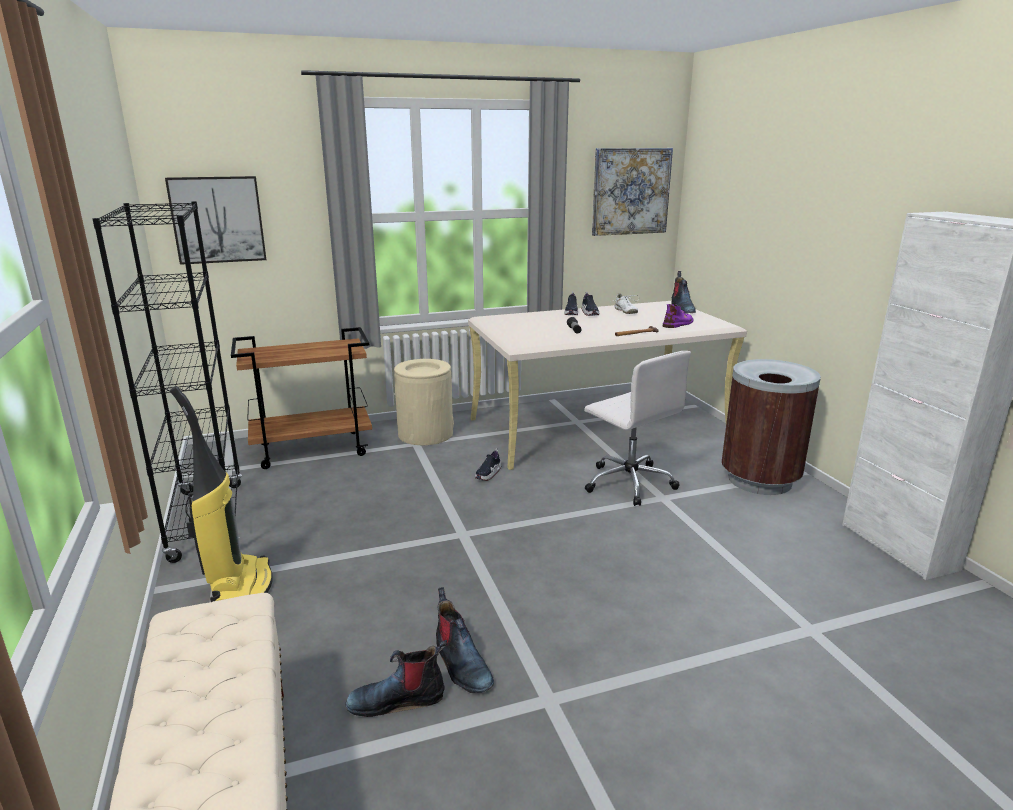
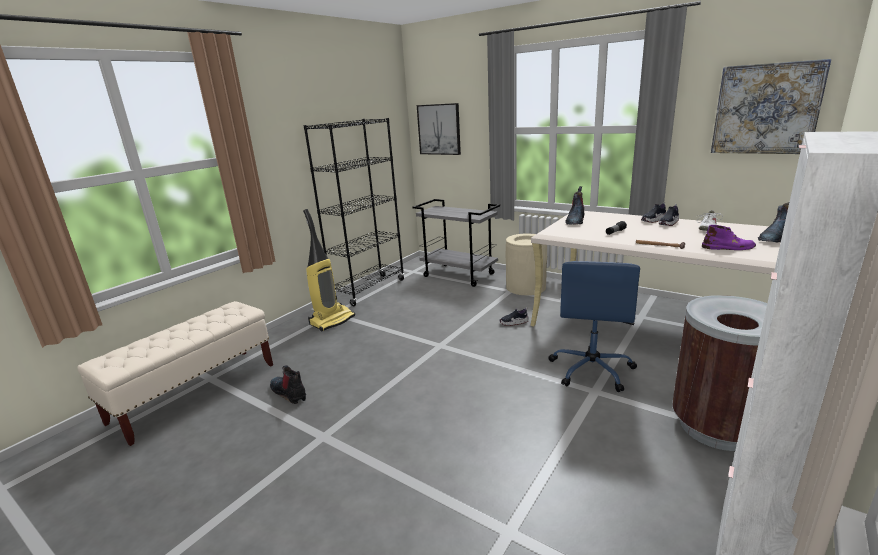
camera: 55 degrees right, 0 degrees up
(313, 449) = (459, 275): brown cart -> grey cart
(461, 664) = (328, 397): boot -> boot (575, 220)
(628, 482) = (592, 369): white office chair -> blue office chair

